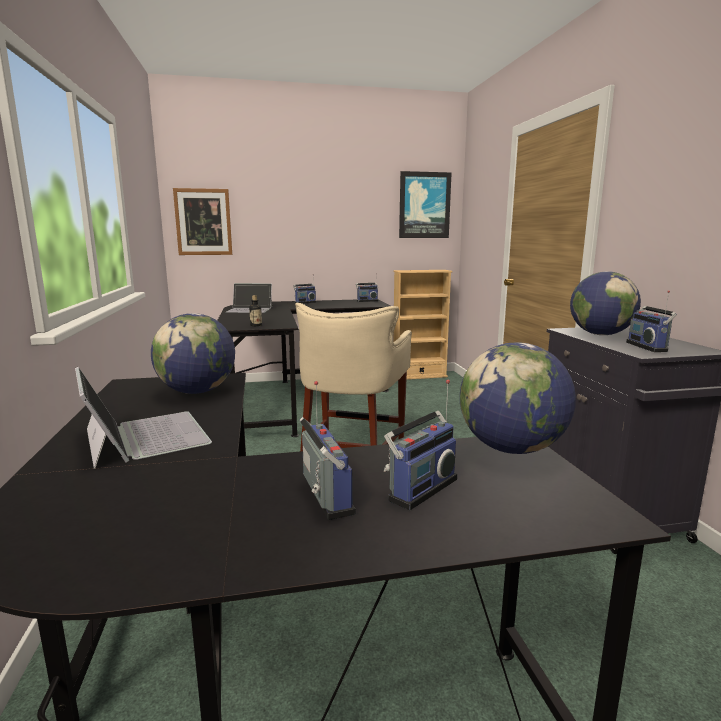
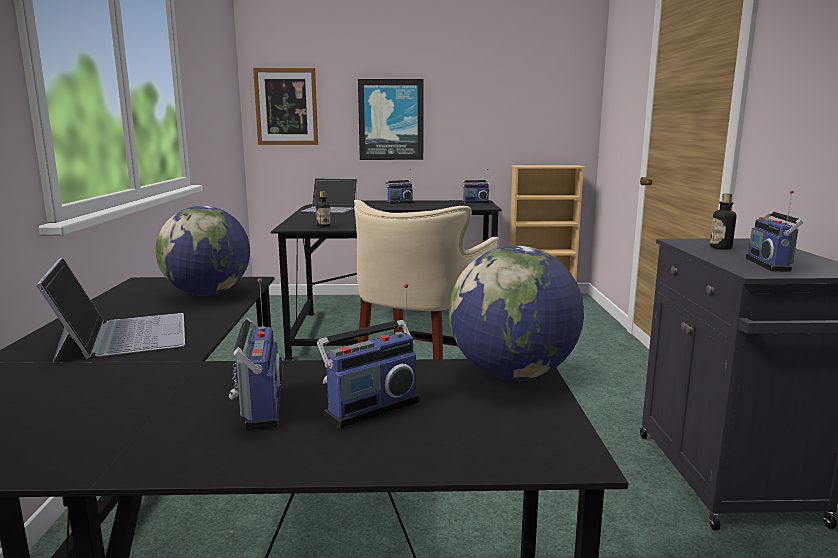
camera: 10 degrees right, 0 degrees up
(424, 205) = (553, 84): picture -> picture (391, 120)
(600, 334) = (720, 248): globe -> bottle

